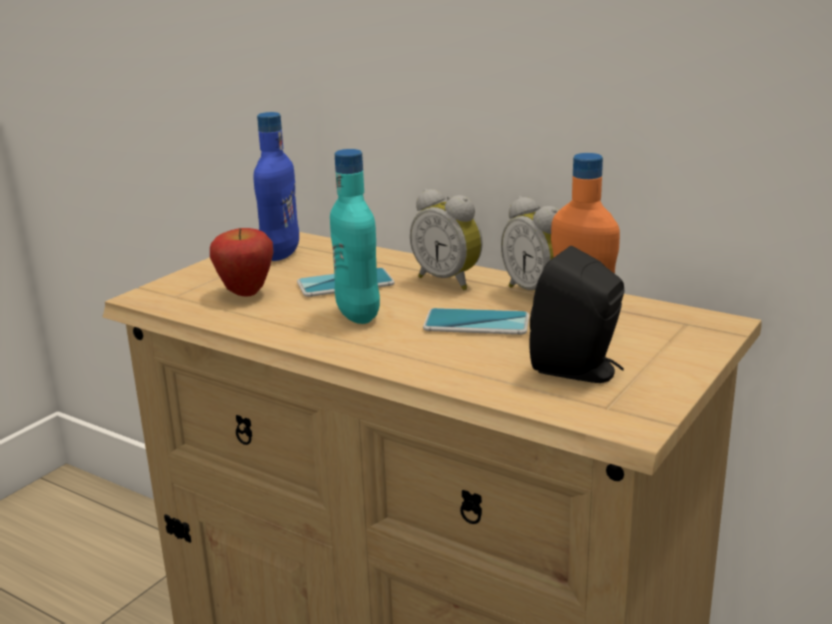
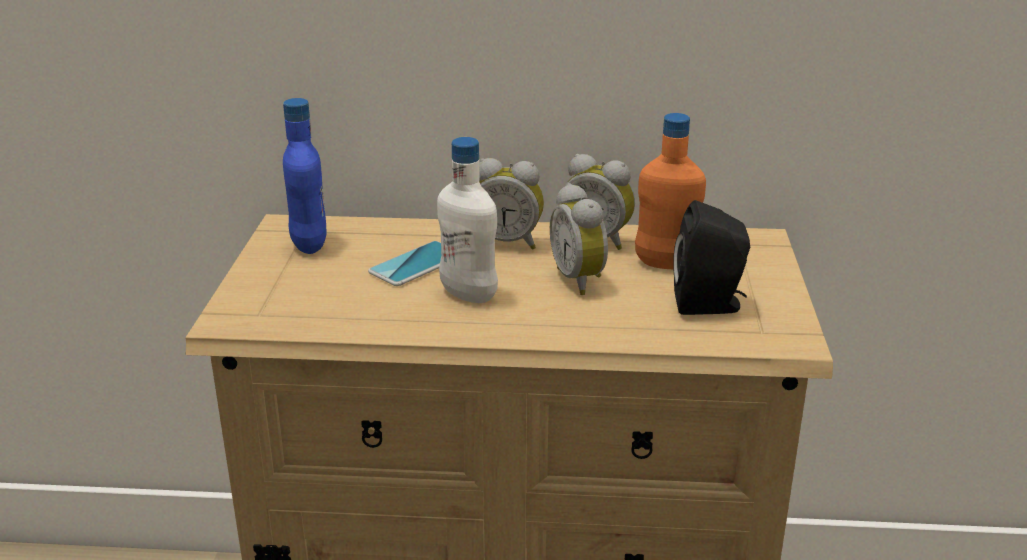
camera: 30 degrees left, 5 degrees up
(245, 293) = (330, 295): apple -> none
(358, 315) = (468, 294): turquoise bottle -> white bottle
(476, 323) = (581, 280): phone -> alarm clock

